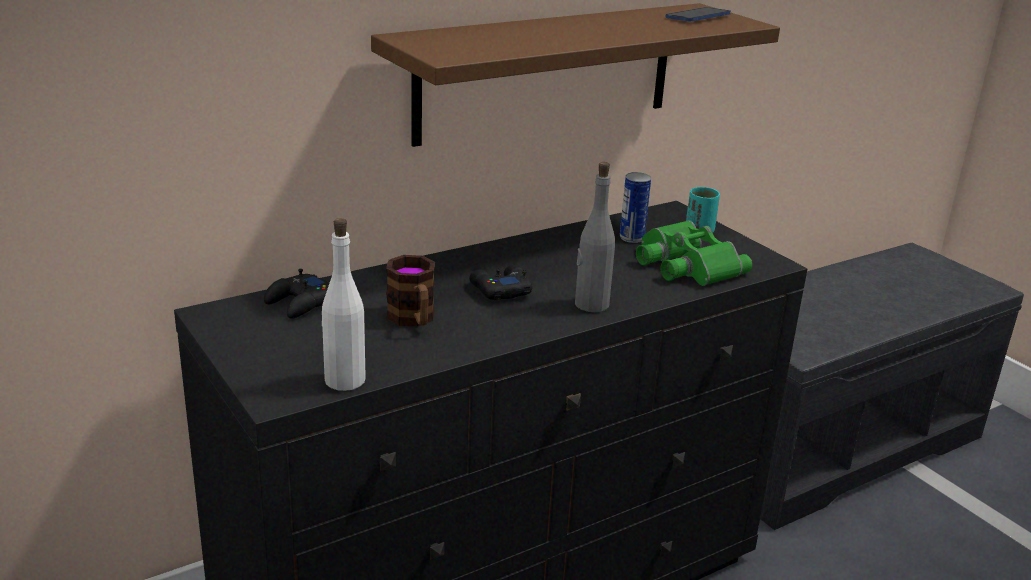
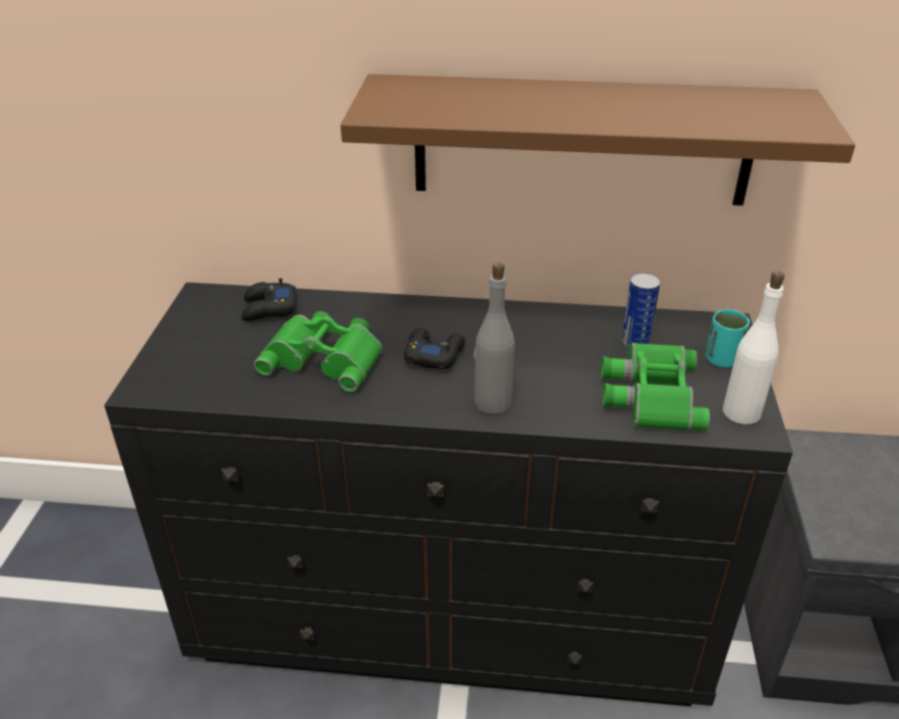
camera: 40 degrees right, 10 degrees up
(344, 380) = (204, 393): white bottle -> white bottle (741, 412)
(414, 320) = (326, 357): mug -> green binoculars
(697, 17) = (766, 109): phone -> none

